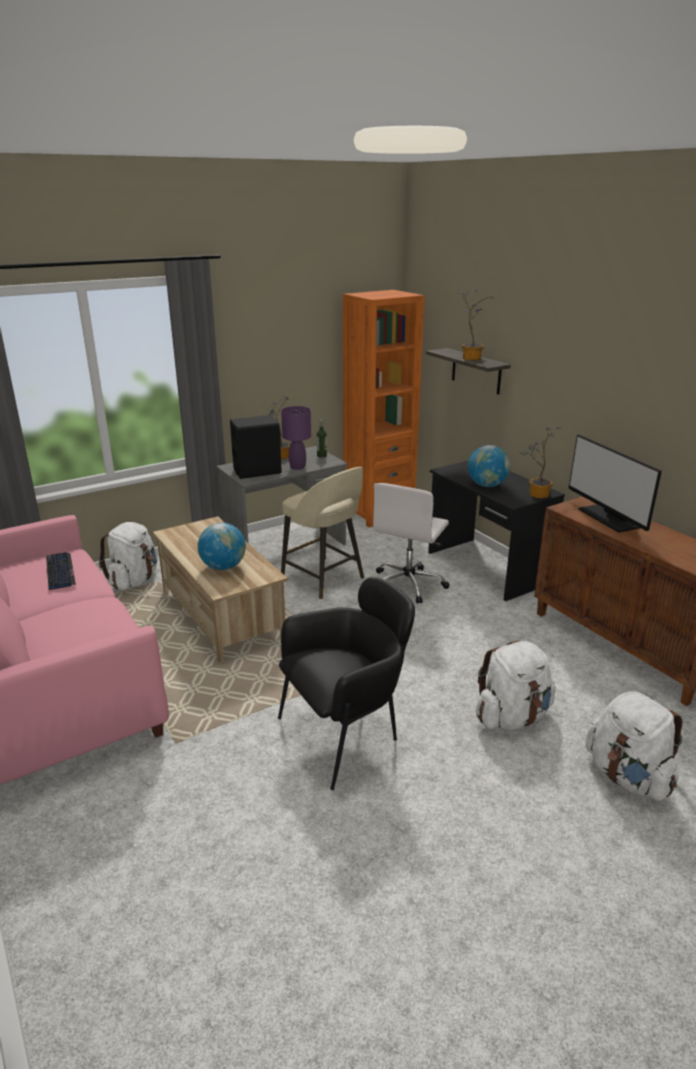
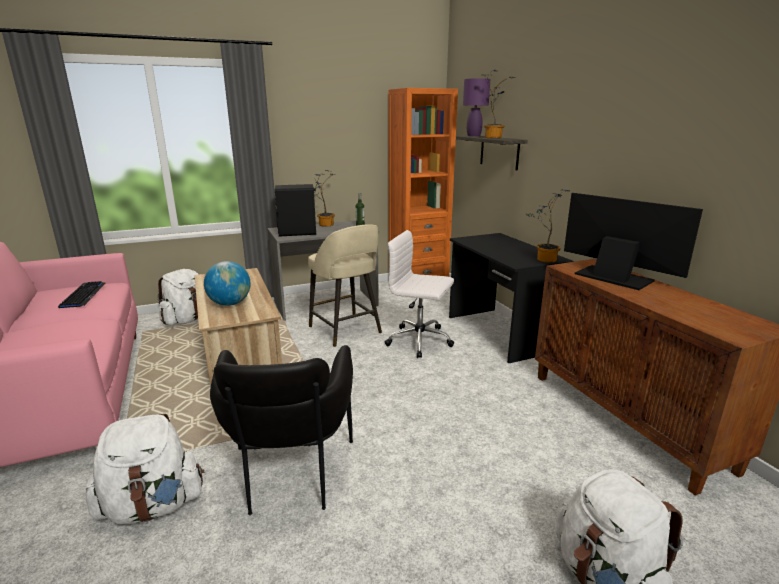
camera: 10 degrees right, 5 degrees down
(298, 467) = (334, 231): purple table lamp -> purple table lamp (474, 136)
(346, 734) = (291, 479): black armchair -> black armchair turned 105 degrees clockwise
(409, 584) = (420, 341): white office chair -> white office chair turned 75 degrees clockwise
(487, 485) = (497, 251): globe -> none
(512, 717) = (480, 482): white backpack -> white backpack (152, 506)
(610, 518) = (614, 277): monitor -> monitor turned 150 degrees clockwise

